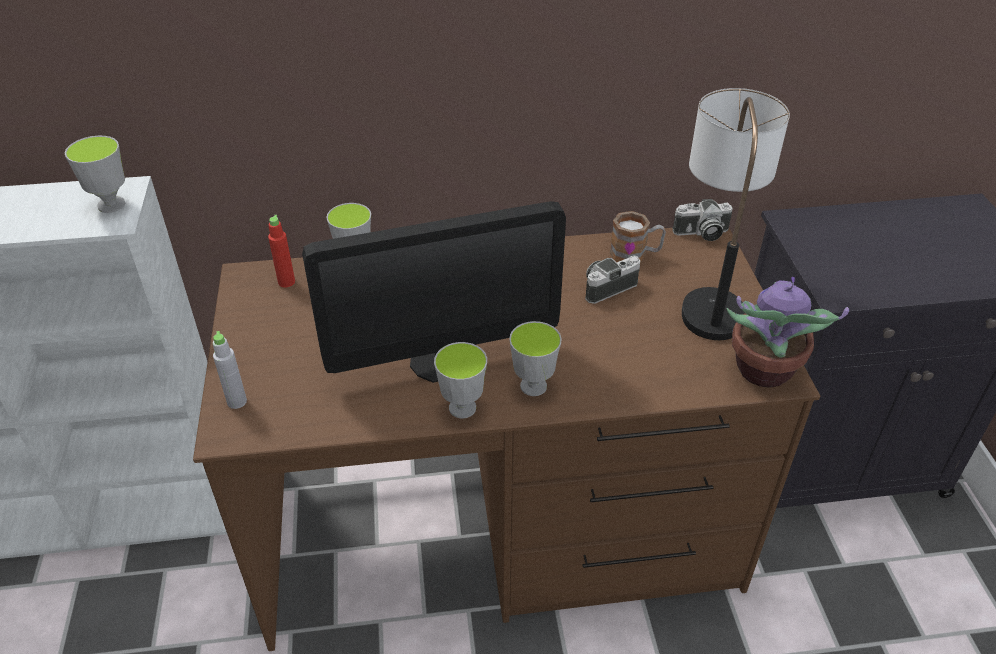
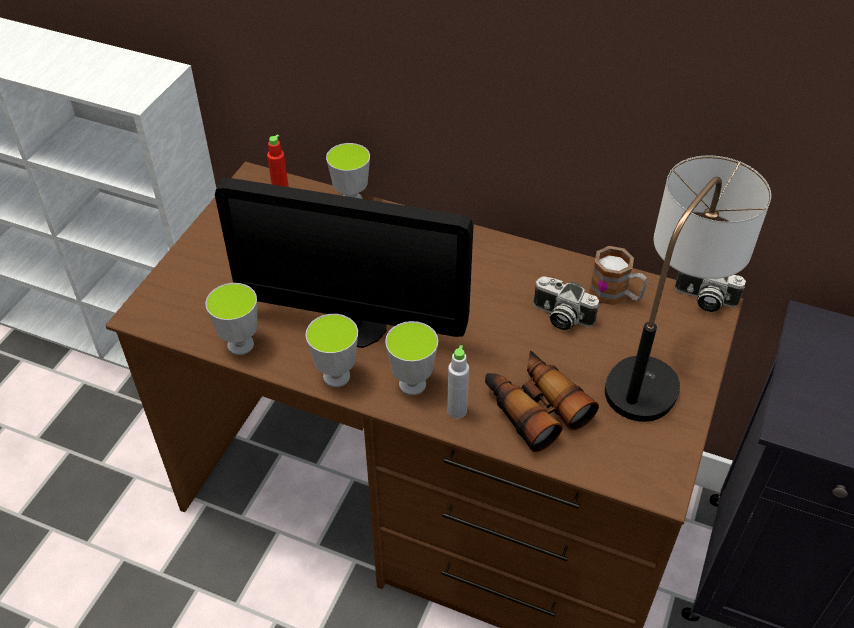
camera: 30 degrees right, 5 degrees up
(111, 205) = (142, 82): cup -> cup (240, 345)
(237, 401) = (168, 290): grey bottle -> grey bottle (457, 410)
(608, 287) = (560, 317): camera -> camera turned 150 degrees counterclockwise
(645, 361) = (534, 407): none -> binoculars
(763, 372) = (644, 470): potted plant -> none

